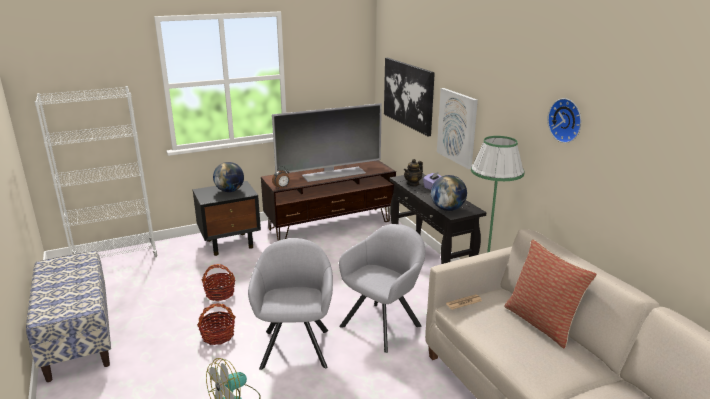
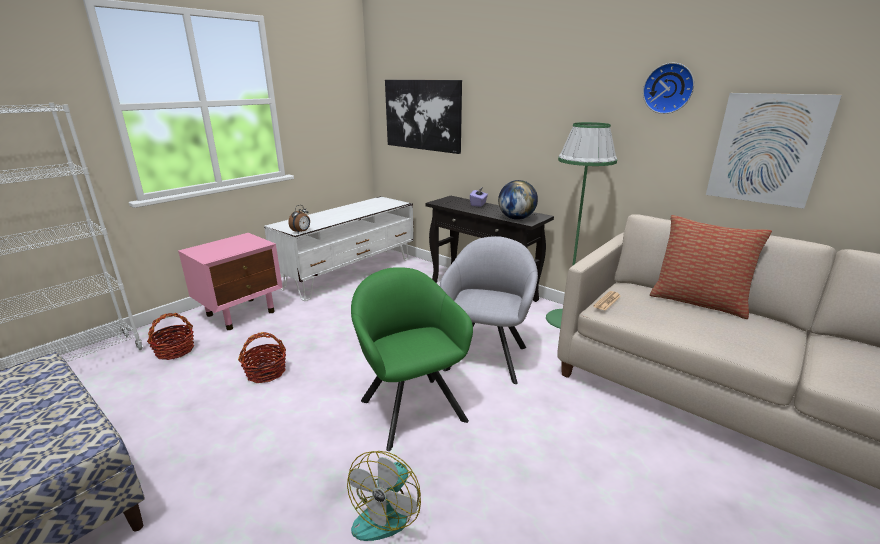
camera: 25 degrees left, 0 degrees up
(218, 336) = (299, 425): basket -> basket (175, 351)
(230, 191) = (234, 244): globe -> none
(230, 243) = (242, 313): black nightstand -> pink nightstand
(296, 345) = (410, 406): grey armchair -> green armchair
(330, 225) = (349, 273): brown tv stand -> white tv stand
(333, 174) = (349, 213): television -> none
(413, 184) = (455, 204): teapot -> none
(457, 127) = (501, 134): picture -> picture (767, 149)

